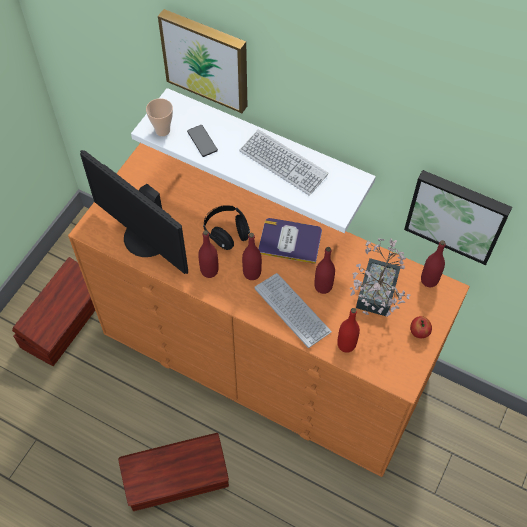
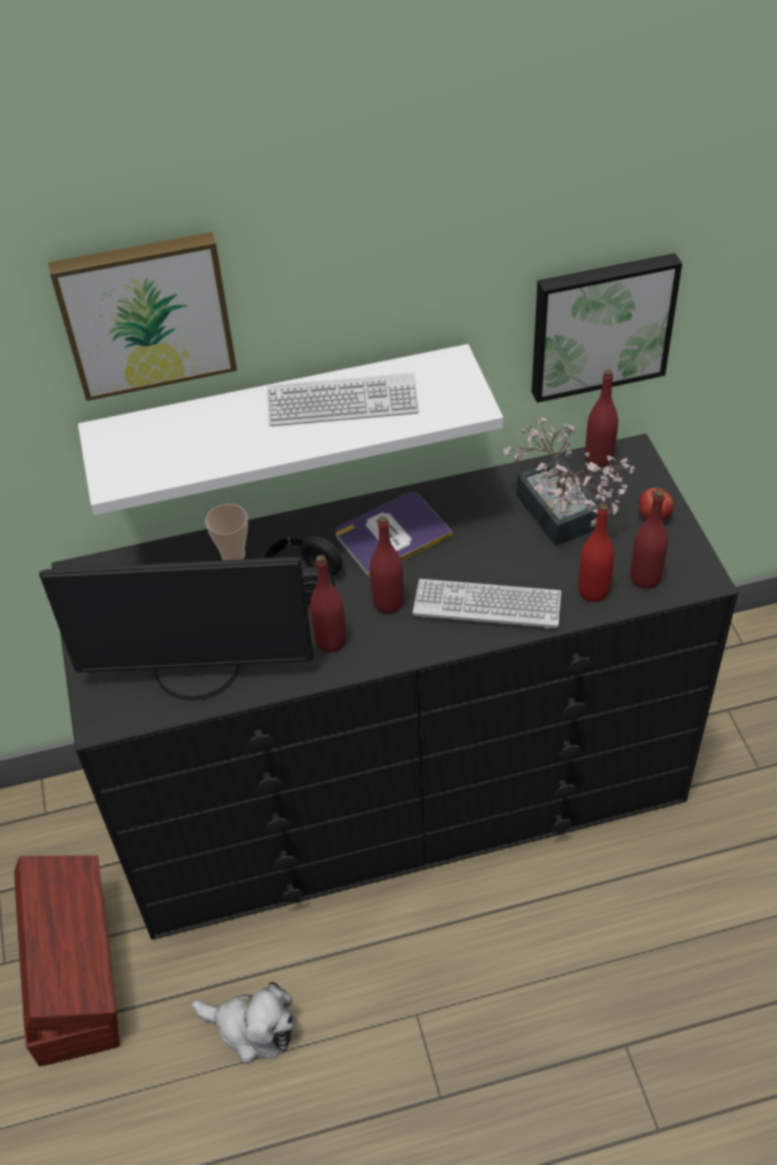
camera: 40 degrees left, 10 degrees down
(105, 404) = (252, 1028): none -> plush toy
(162, 130) = (134, 471): cup -> cup (233, 555)
(178, 478) = (454, 1029): brown storage box -> none
(202, 141) = (205, 448): phone -> none
(264, 356) = (401, 785): orange dresser -> black dresser
(323, 286) = (491, 552): red bottle -> red bottle (645, 578)

